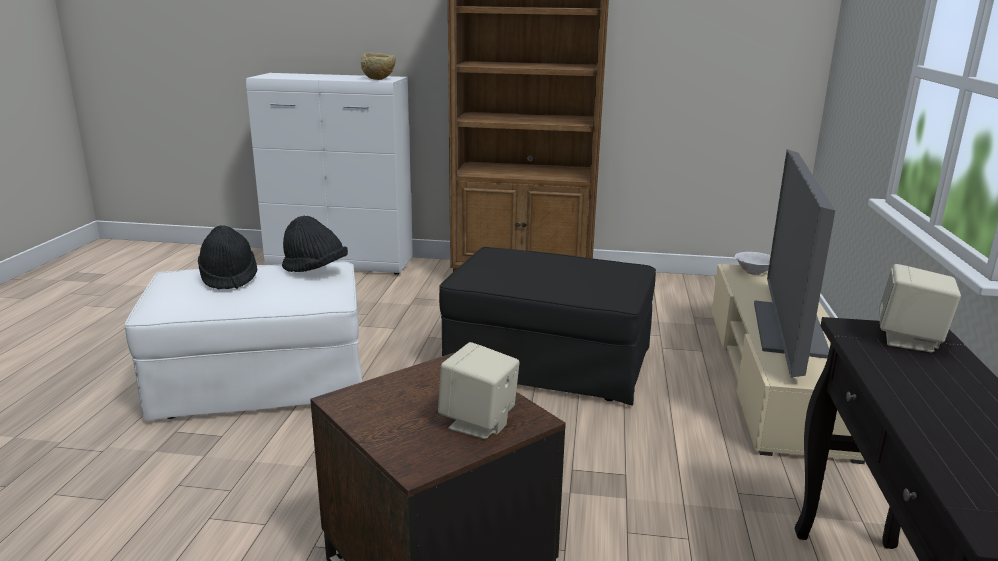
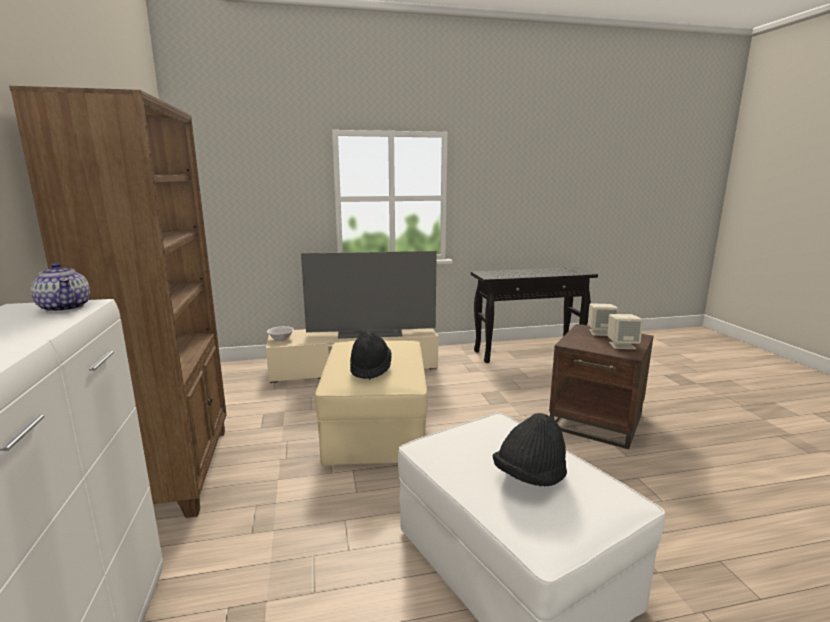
camera: 110 degrees left, 5 degrees down
(315, 270) = (462, 438): black hat -> black hat (370, 369)
(379, 79) = (65, 308): beige bowl -> teapot
(547, 362) = (375, 428): black ottoman -> beige ottoman
(909, 340) = (491, 273): beige speaker -> beige speaker (622, 345)

